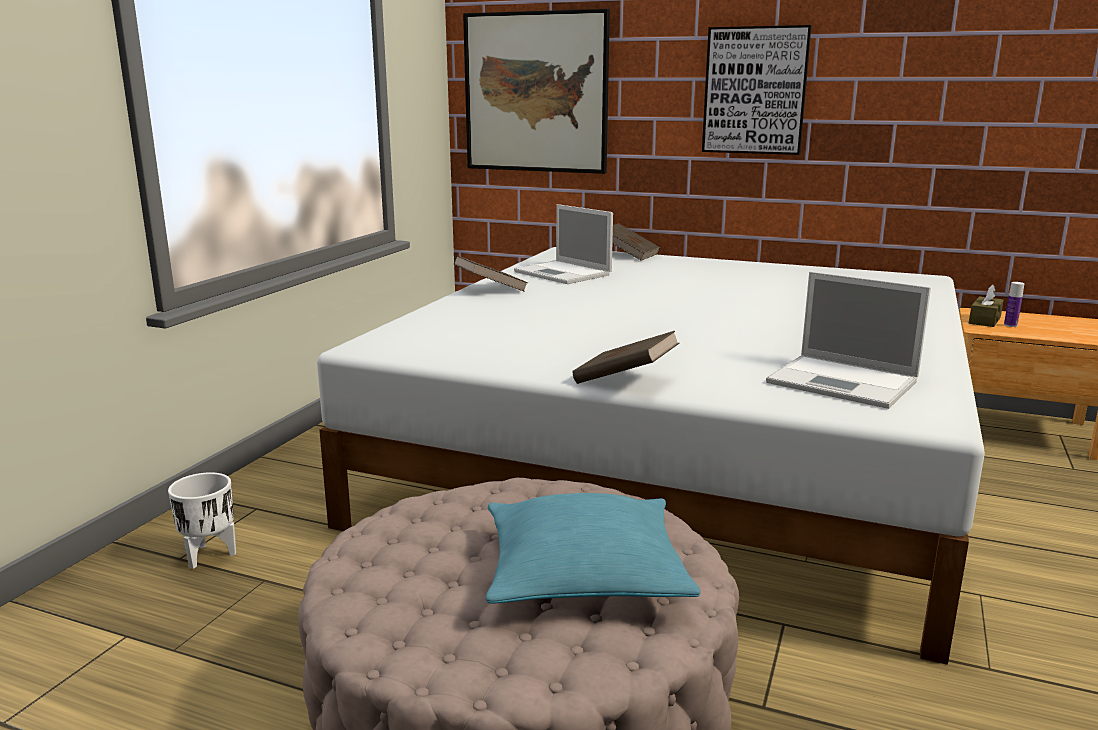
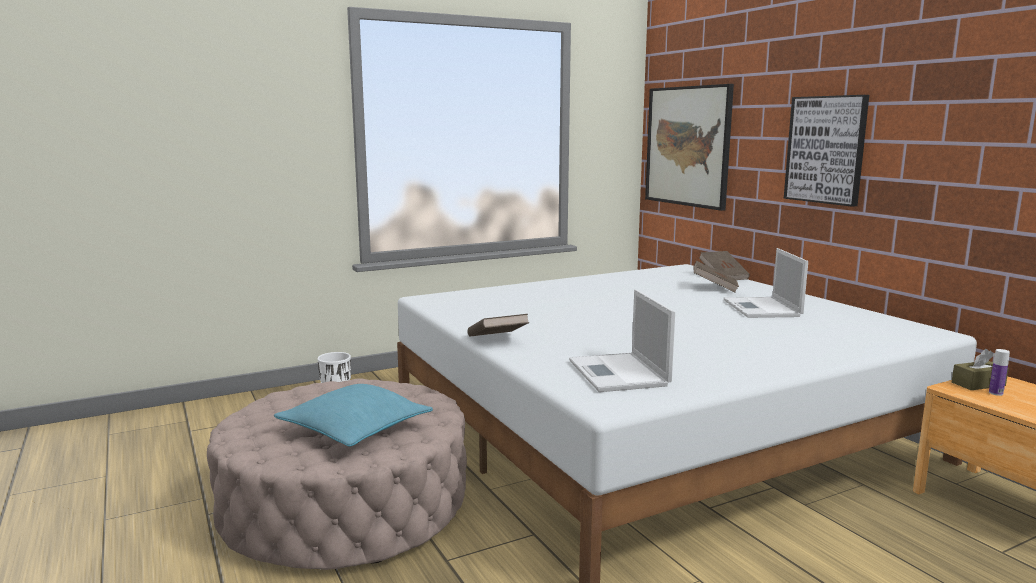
camera: 40 degrees right, 5 degrees down
(490, 290) = (566, 282): brown book -> brown book (714, 288)
(564, 273) = (640, 281): laptop -> laptop (762, 308)

